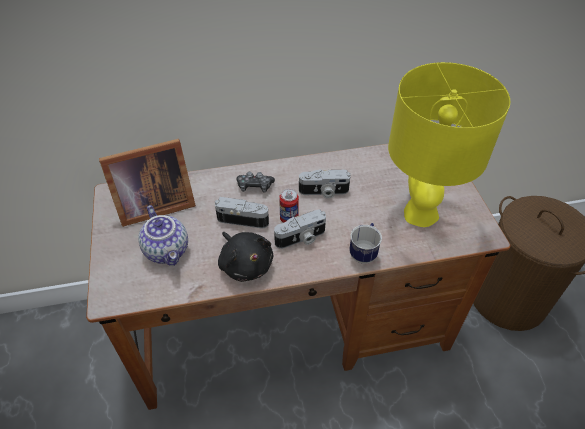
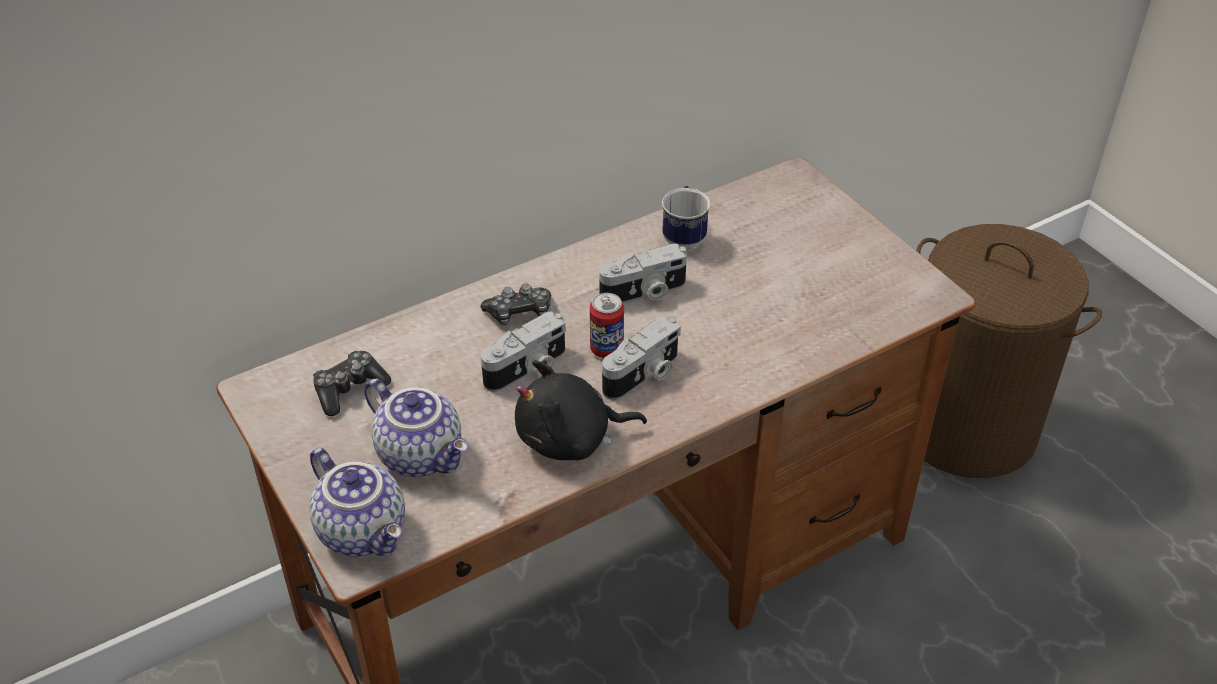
camera: 20 degrees left, 5 degrees down
(119, 284) = (364, 531): none -> teapot
(152, 205) = (349, 389): picture frame -> game controller
(243, 218) = (527, 369): camera -> camera turned 150 degrees clockwise
(245, 264) = (570, 439): black plush toy -> black plush toy turned 135 degrees clockwise
(364, 252) = (757, 369): mug -> mug (684, 236)
(420, 213) = (817, 286): yellow table lamp -> none

